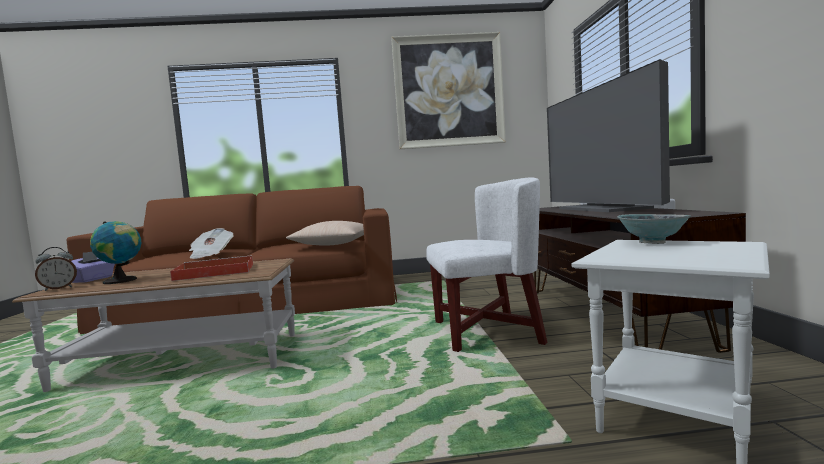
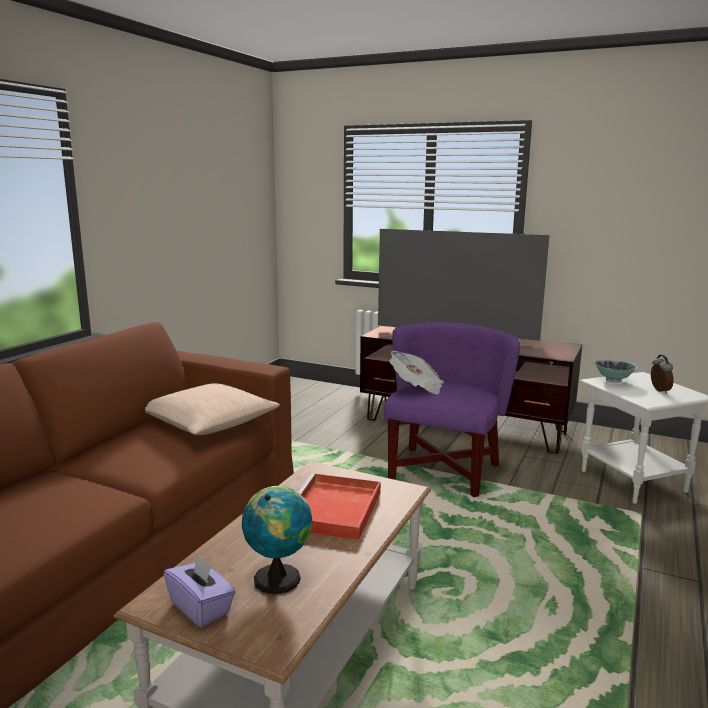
camera: 60 degrees left, 10 degrees up
(59, 288) = (254, 635): alarm clock -> alarm clock (658, 390)
(210, 255) = (68, 503): newspaper -> newspaper (416, 387)
(449, 91) = (197, 166): picture -> none
(487, 331) = (443, 471): white armchair -> purple armchair

